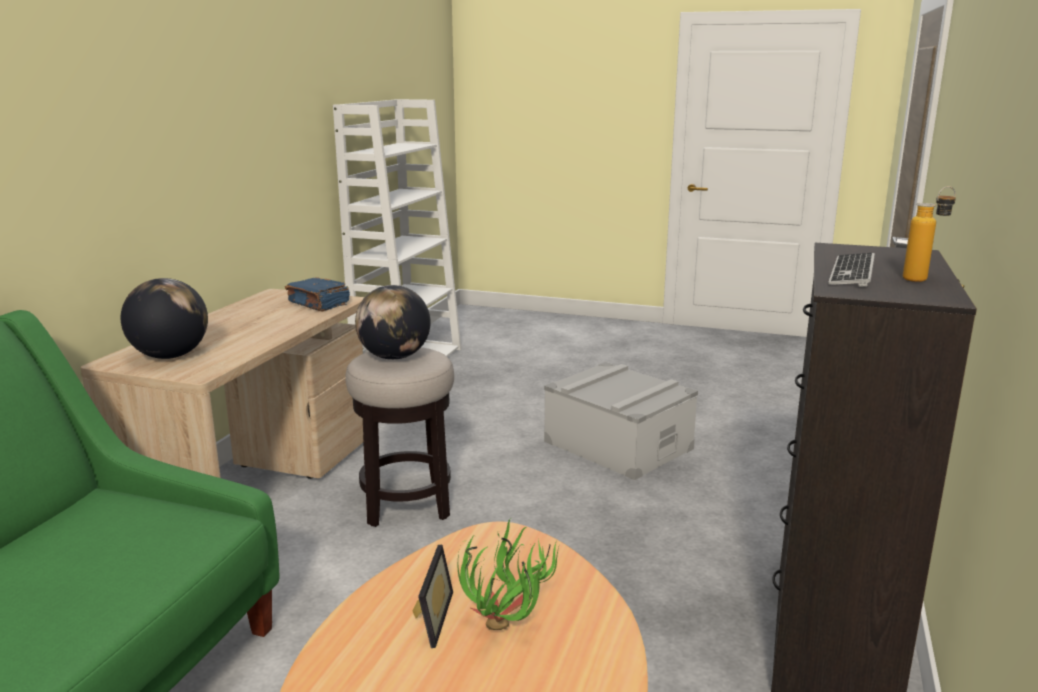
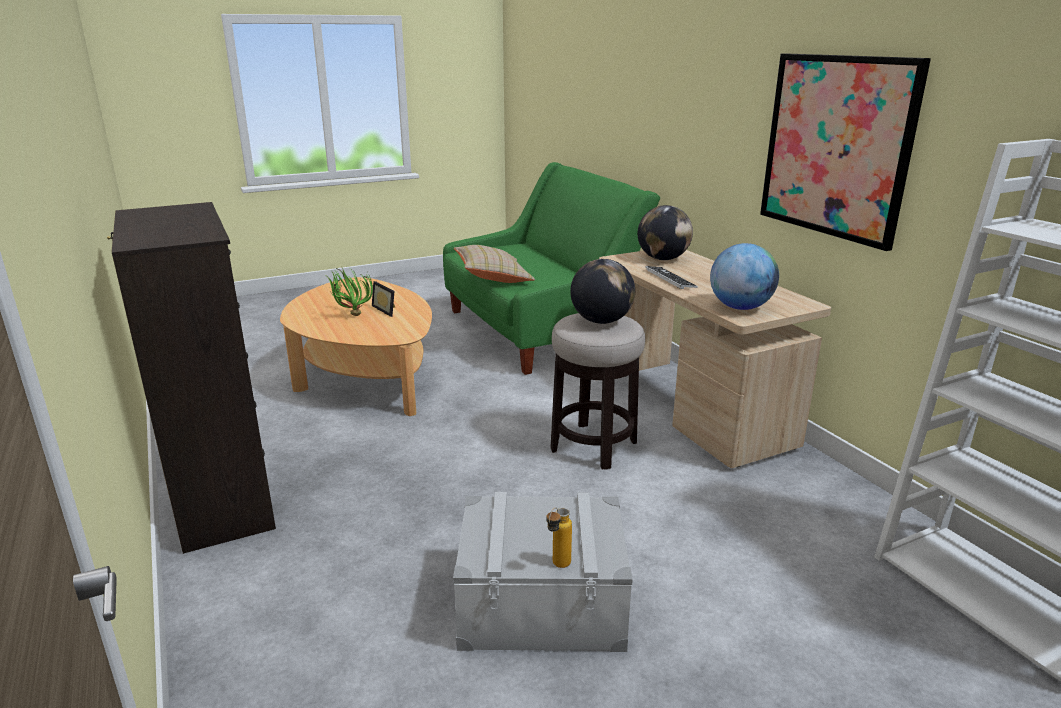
camera: 135 degrees right, 5 degrees up
(168, 572) = (492, 278): none -> beige pillow
(226, 146) = (836, 147): none -> picture
(319, 304) = (740, 307): blue book -> globe
(852, 272) = (191, 217): keyboard -> keyboard (670, 278)
(923, 279) = (140, 221): bottle -> bottle (557, 567)

